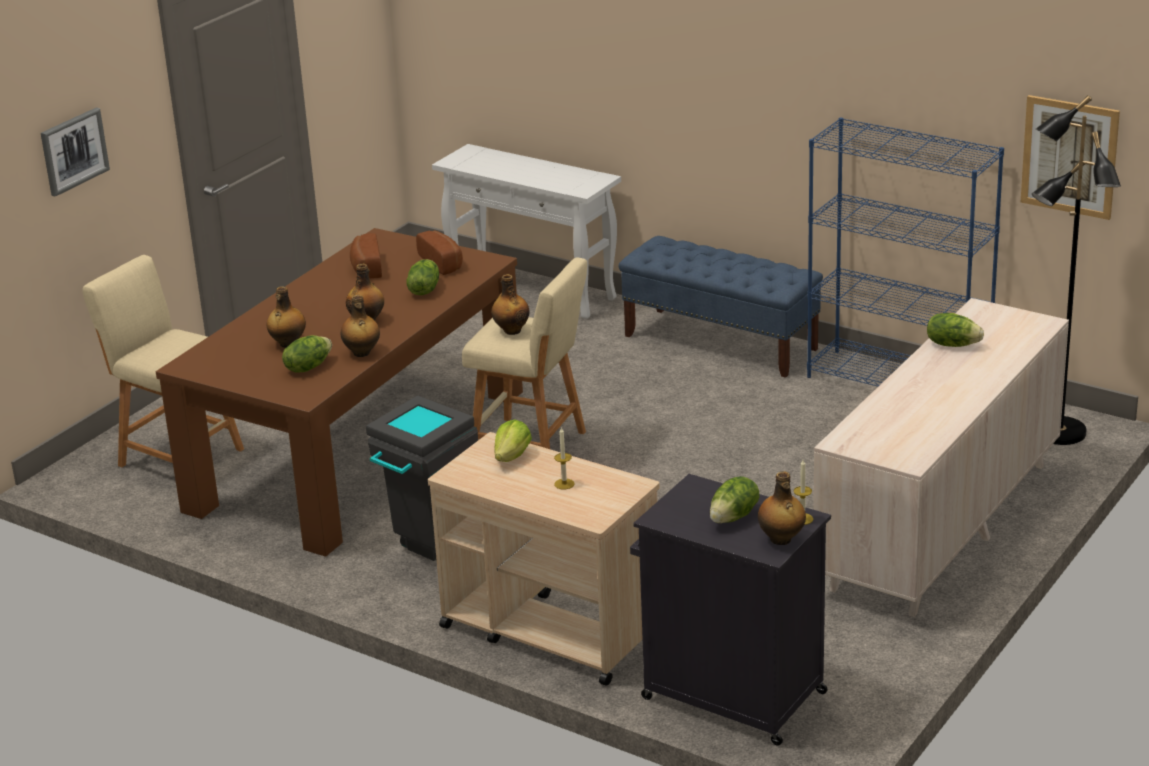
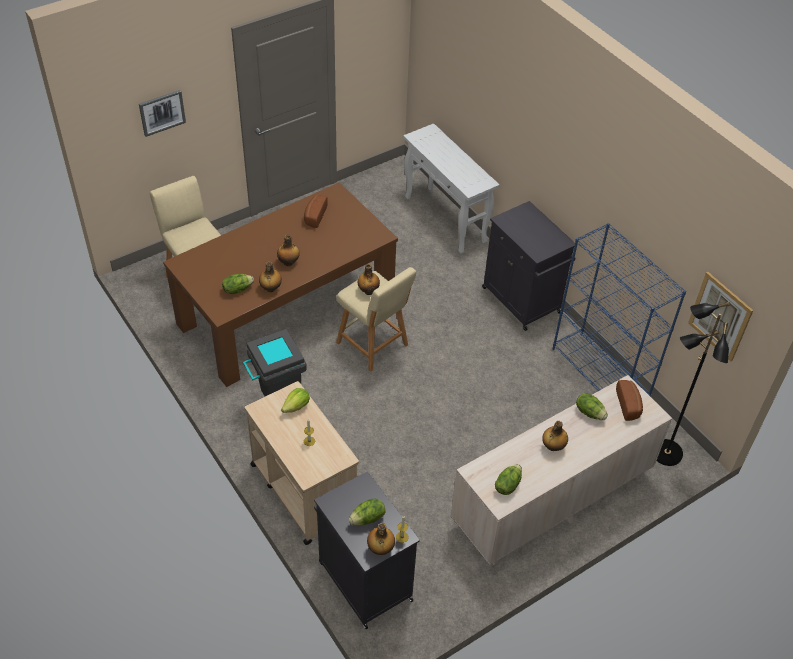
camera: 20 degrees right, 20 degrees up
(288, 344) = (238, 265): bottle -> bottle (552, 446)
(424, 290) = (333, 247): lettuce -> lettuce (507, 485)
(443, 262) = (356, 227): bread -> bread (629, 405)
(721, 342) = (522, 301): blue bench -> black cabinet

